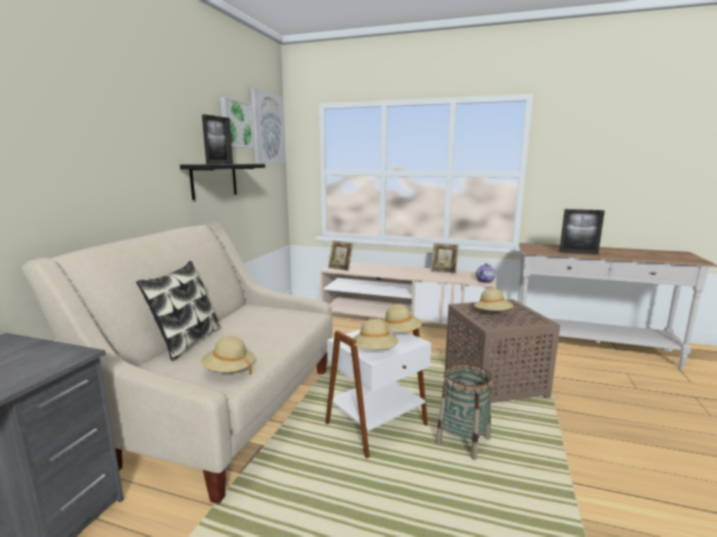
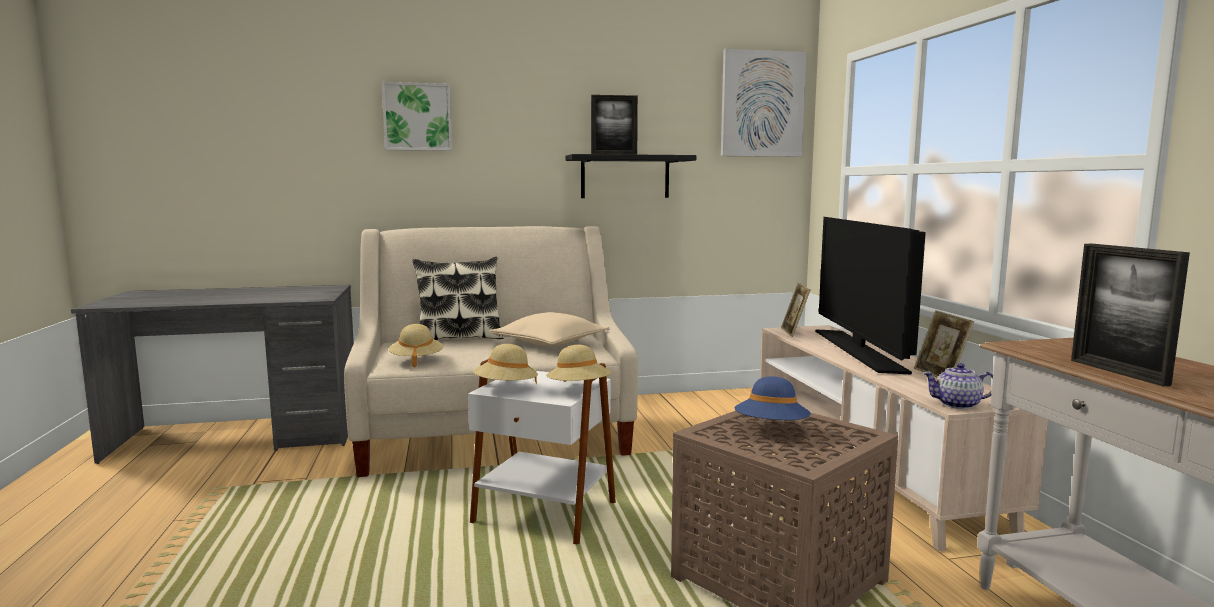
camera: 60 degrees right, 5 degrees down
(235, 124) = (680, 102): picture -> picture (417, 117)
(261, 318) = (550, 343): none -> beige pillow
(392, 270) = (859, 351): none -> television
(463, 440) = (564, 578): basket -> none
(492, 314) = (771, 429): beige hat -> blue hat

